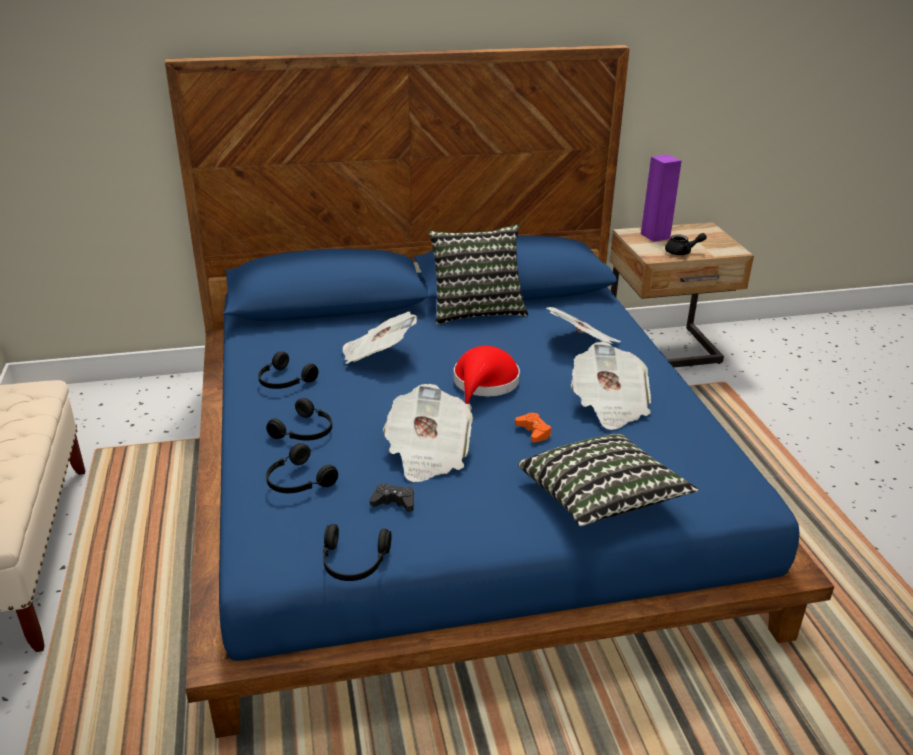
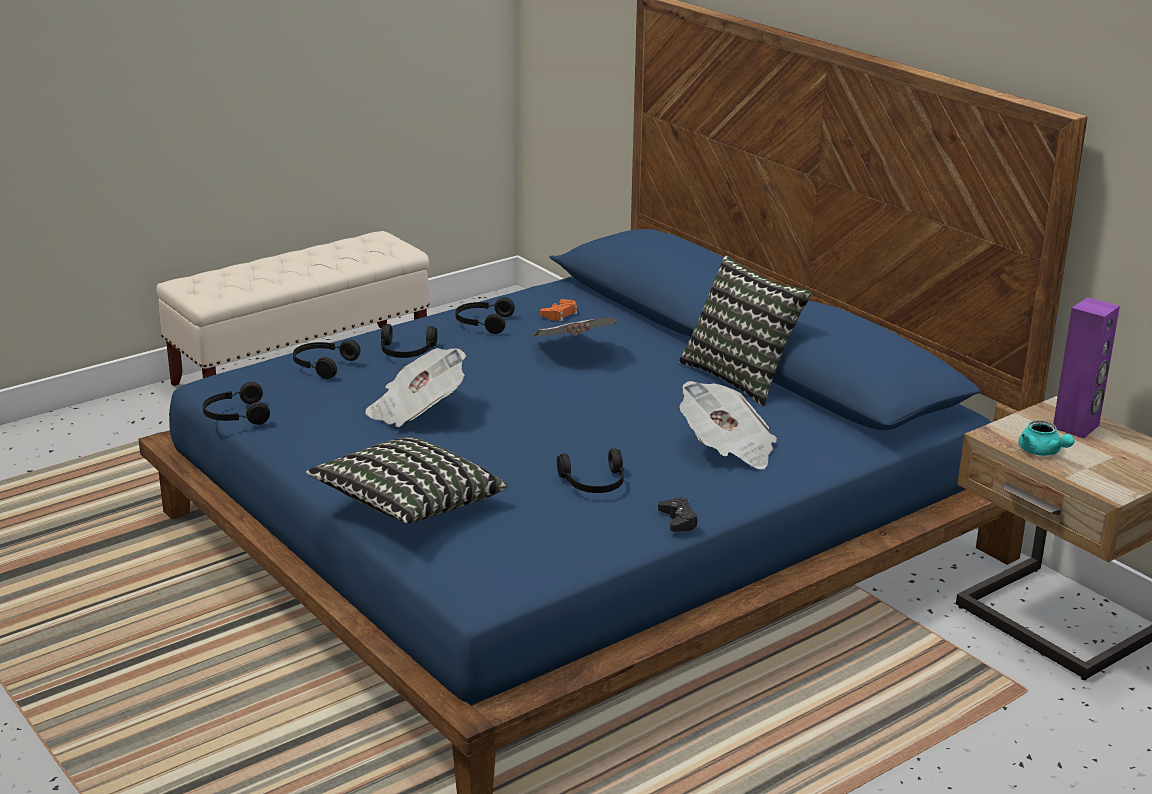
camera: 65 degrees right, 5 degrees down
(394, 502) = (328, 413): black game controller -> black game controller (678, 520)
(484, 385) = (568, 410): red hat -> none
(533, 431) = (502, 453): orange game controller -> orange game controller (560, 314)
(609, 405) = (594, 484): newspaper -> black headphones
(682, 252) = (1042, 452): black teapot -> turquoise teapot

